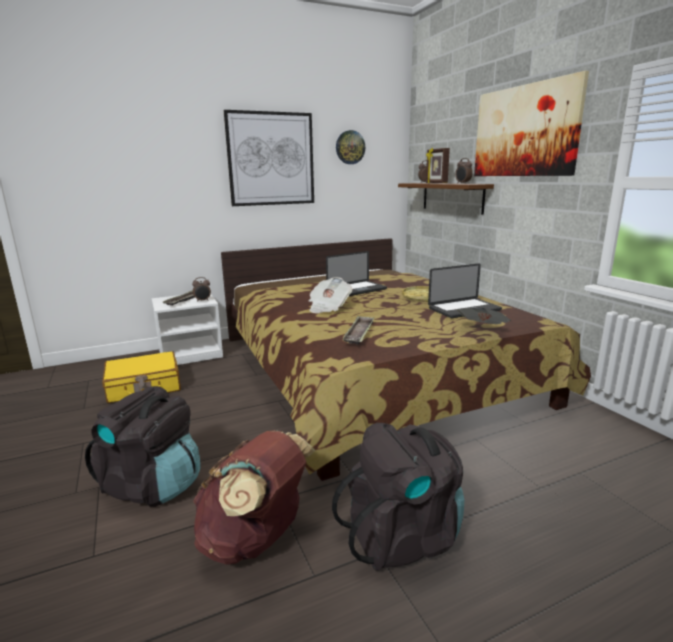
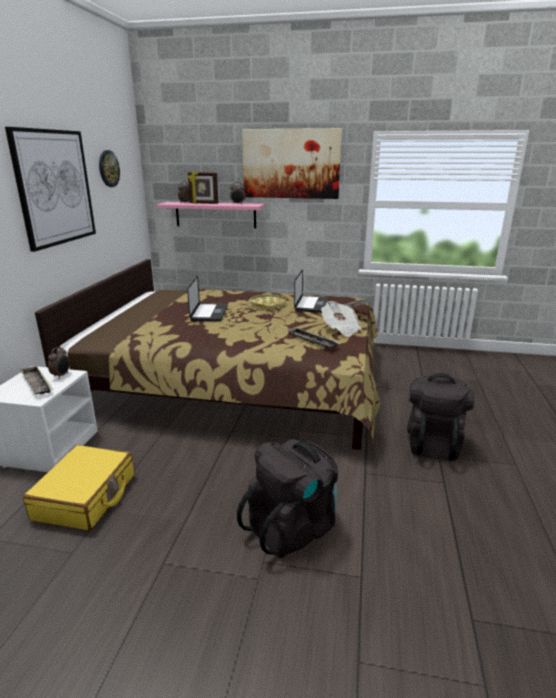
camera: 55 degrees left, 5 degrees up
(255, 539) = (398, 494): brown backpack -> none
(328, 307) = (236, 333): newspaper -> newspaper (340, 329)
(452, 197) = (215, 215): brown shelf -> pink shelf

